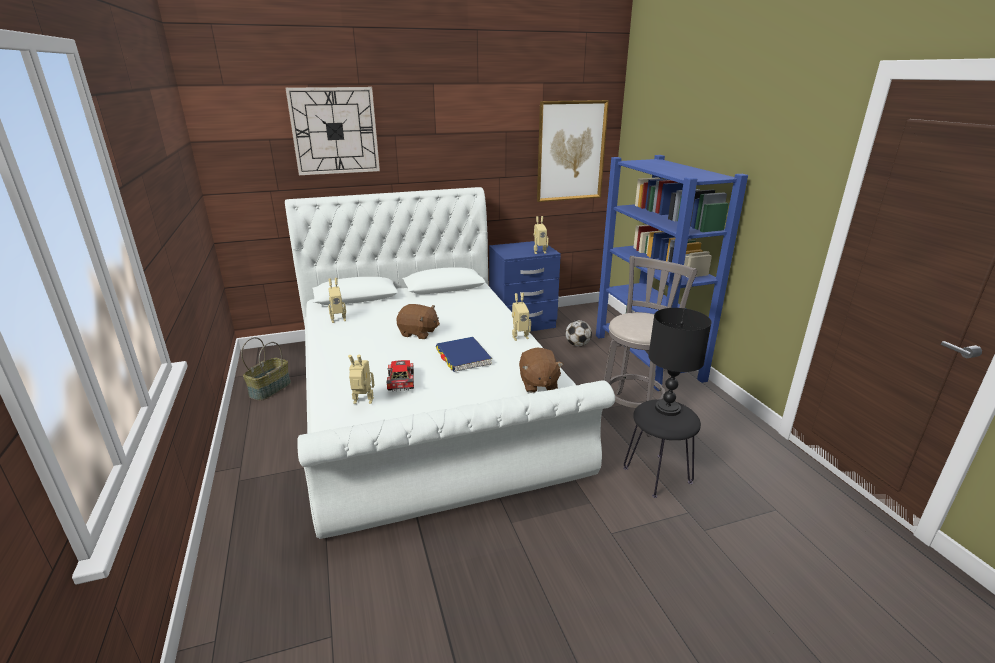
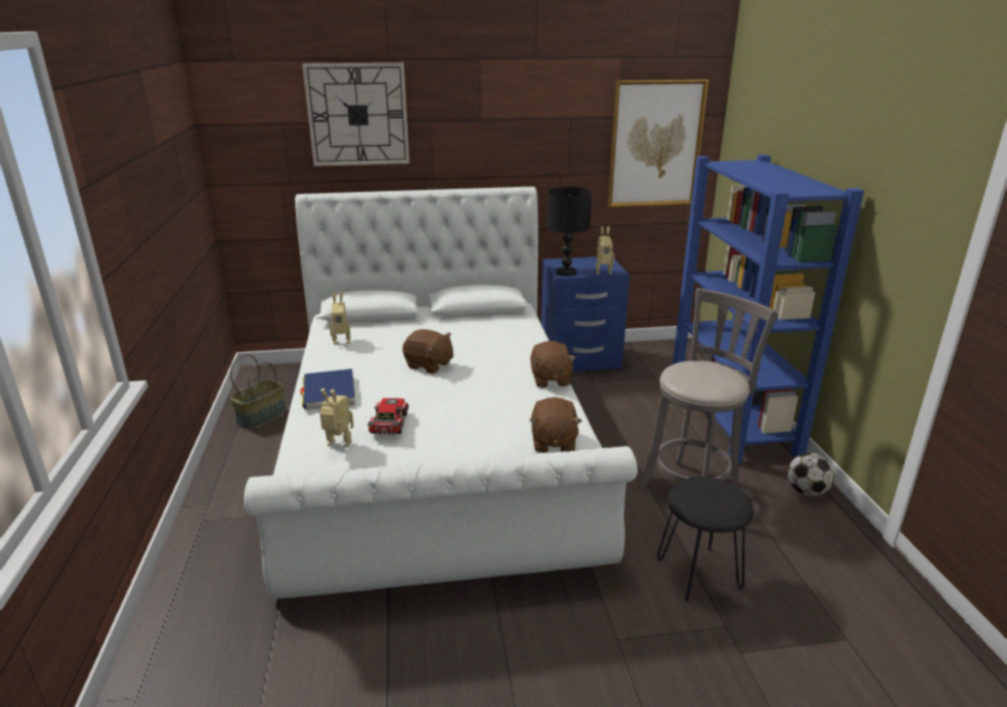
camera: 10 degrees right, 0 degrees up
(463, 357) = (472, 399): blue book -> blue book (329, 392)
(519, 336) = (550, 379): toy robot -> brown plush toy
(577, 345) = (643, 393): football -> football (806, 491)
(667, 408) = (712, 490): black table lamp -> black table lamp (566, 272)

